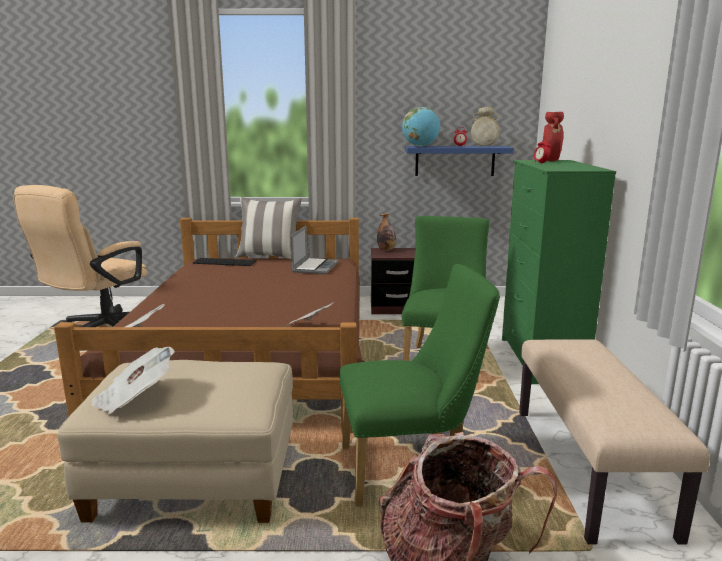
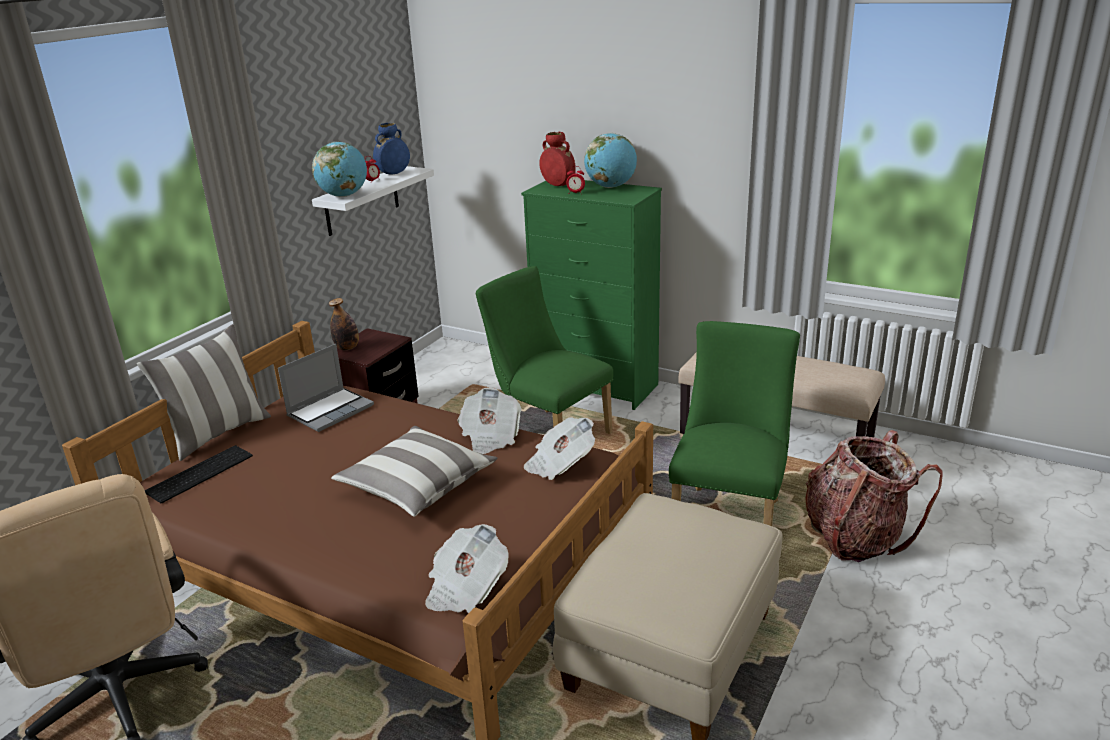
camera: 60 degrees left, 10 degrees up
(134, 399) = (686, 594): newspaper -> newspaper (490, 436)
(245, 302) = (417, 486): none -> pillow
(315, 267) = (330, 410): laptop -> laptop turned 90 degrees clockwise
(455, 160) = (362, 201): blue shelf -> white shelf
(484, 146) = (393, 173): beige vase -> blue vase
(580, 165) = (611, 187): none -> globe

